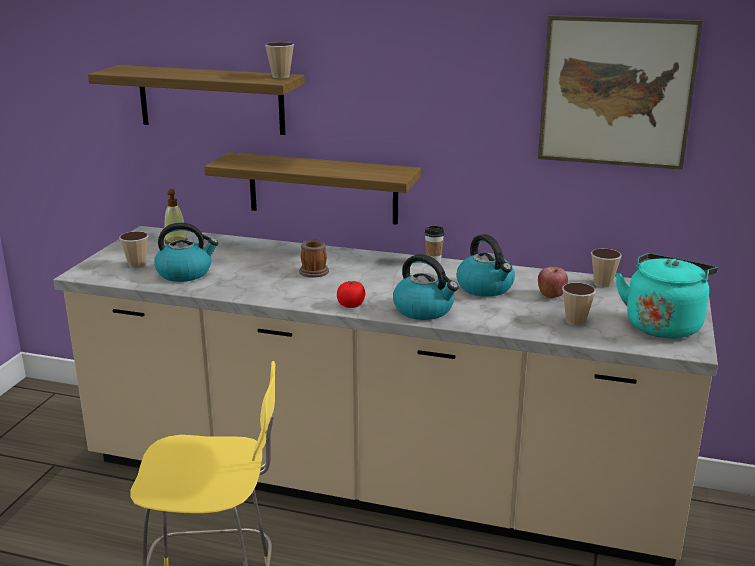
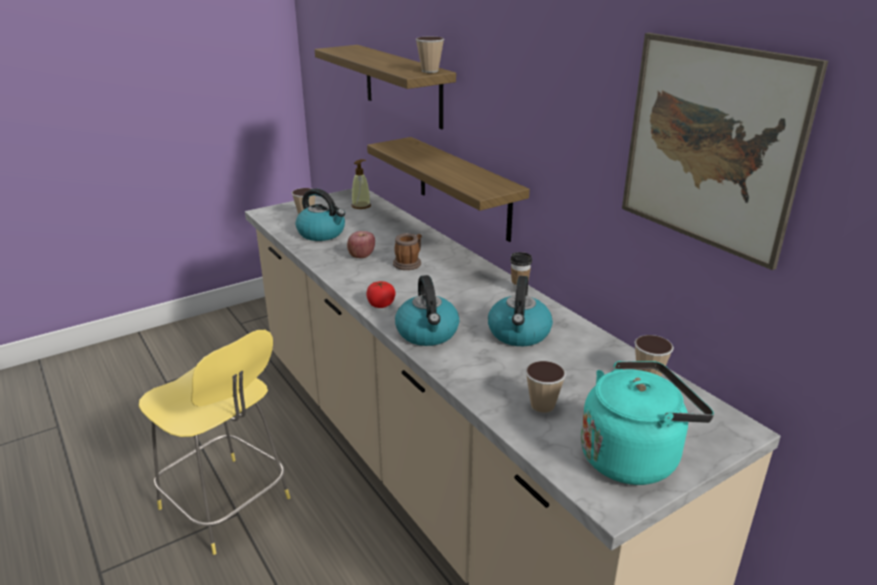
camera: 40 degrees right, 5 degrees up
(551, 295) = (570, 367): apple -> apple (361, 255)

